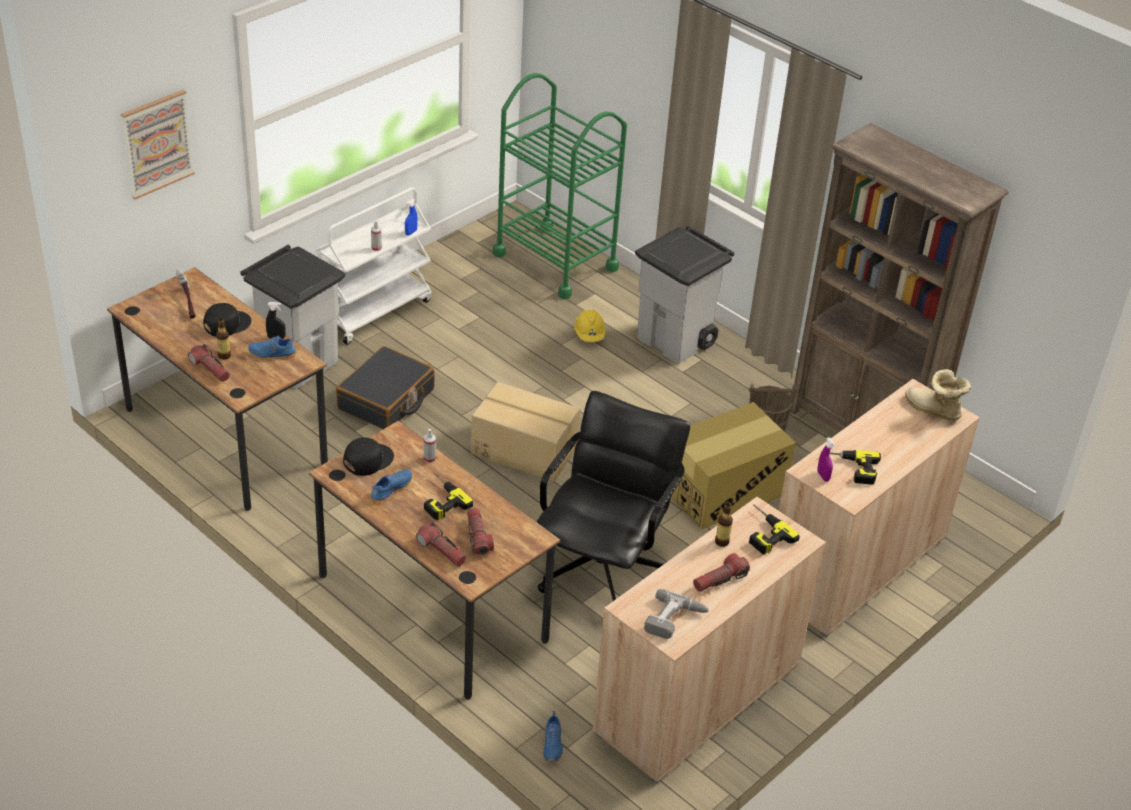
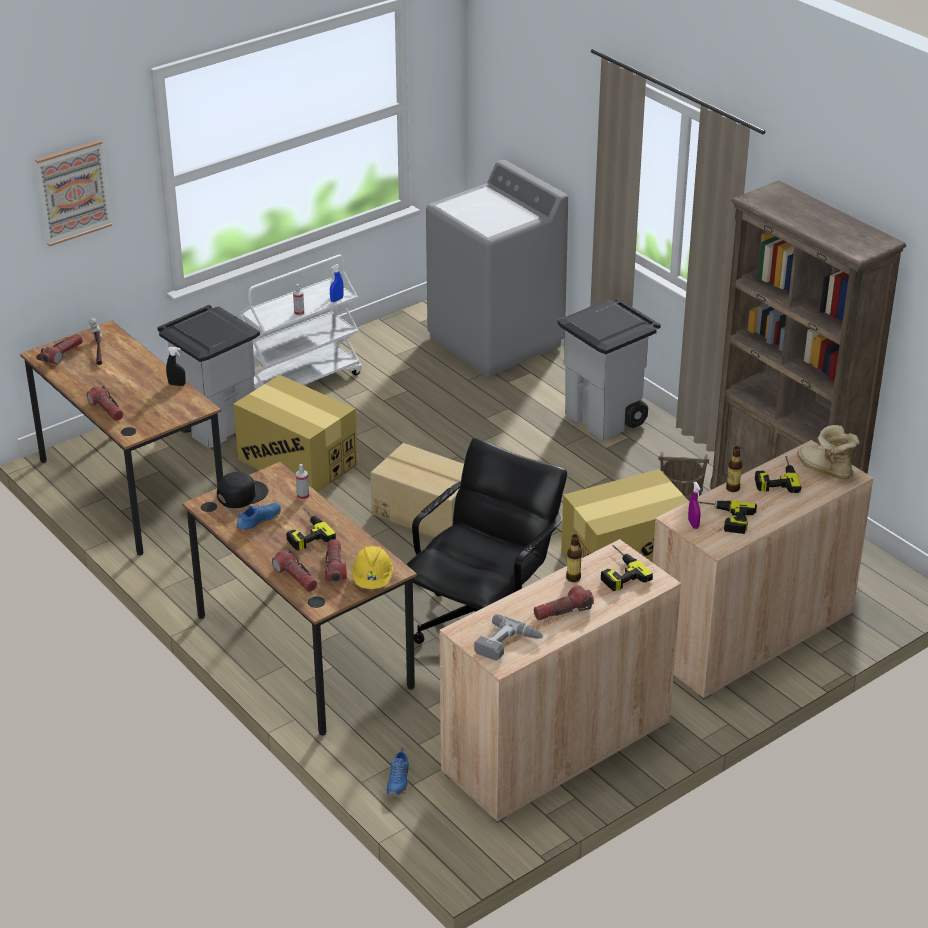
camera: 10 degrees right, 5 degrees down
(152, 308) = (63, 354): none -> flashlight
(224, 356) = (123, 398): bottle -> bottle (732, 488)
(226, 323) = (131, 370): black cap -> none
(272, 354) = (169, 399): blue shoe -> none
(386, 400) = (297, 462): black suitcase -> cardboard box
(555, 261) = (496, 341): green cart -> grey washing machine
(589, 335) = (516, 411): yellow hard hat -> yellow hard hat (373, 580)
(889, 421) = (775, 478): none -> power drill

